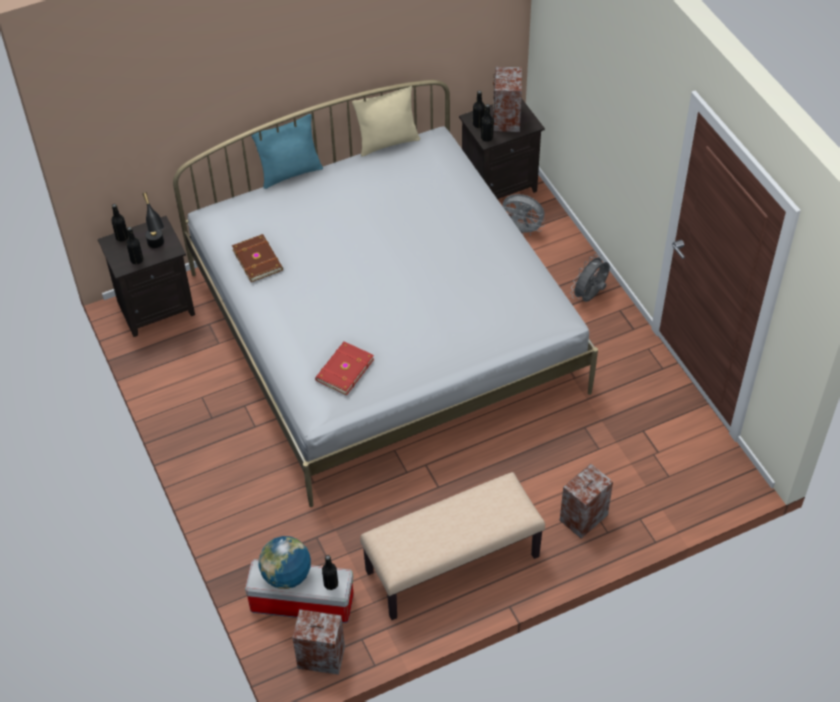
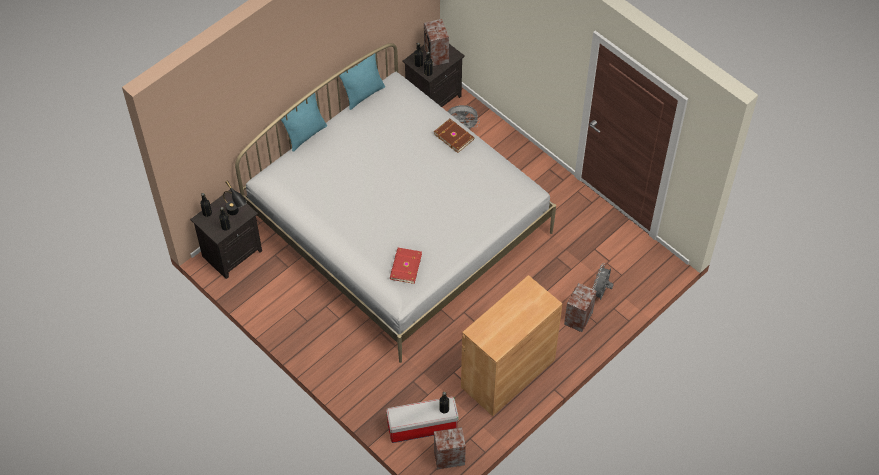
camera: 20 degrees left, 5 degrees up
(258, 259) = (313, 204): brown book -> brown book (454, 136)
(286, 575) = (413, 412): globe -> none
(387, 142) = (363, 94): beige pillow -> turquoise pillow
(452, 565) = (508, 373): beige bench -> brown cabinet
(590, 296) = (526, 164): grey fan -> grey fan (600, 293)

